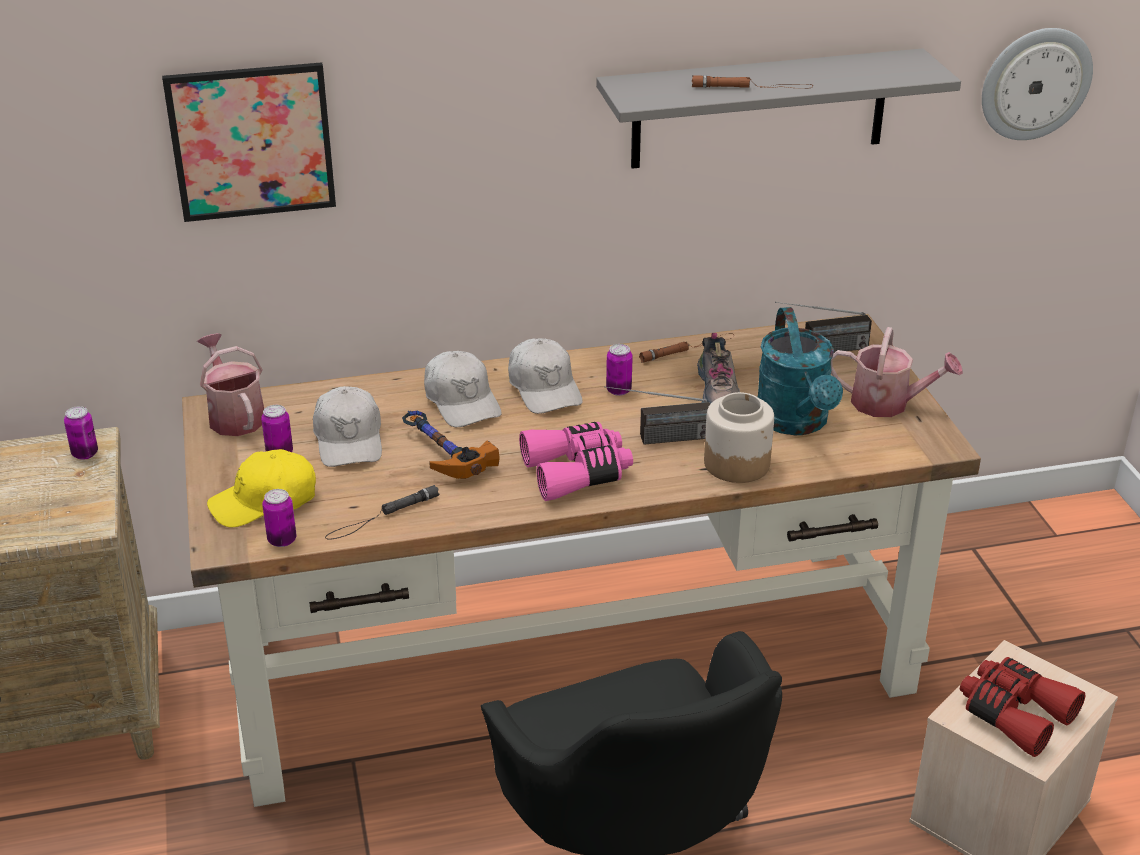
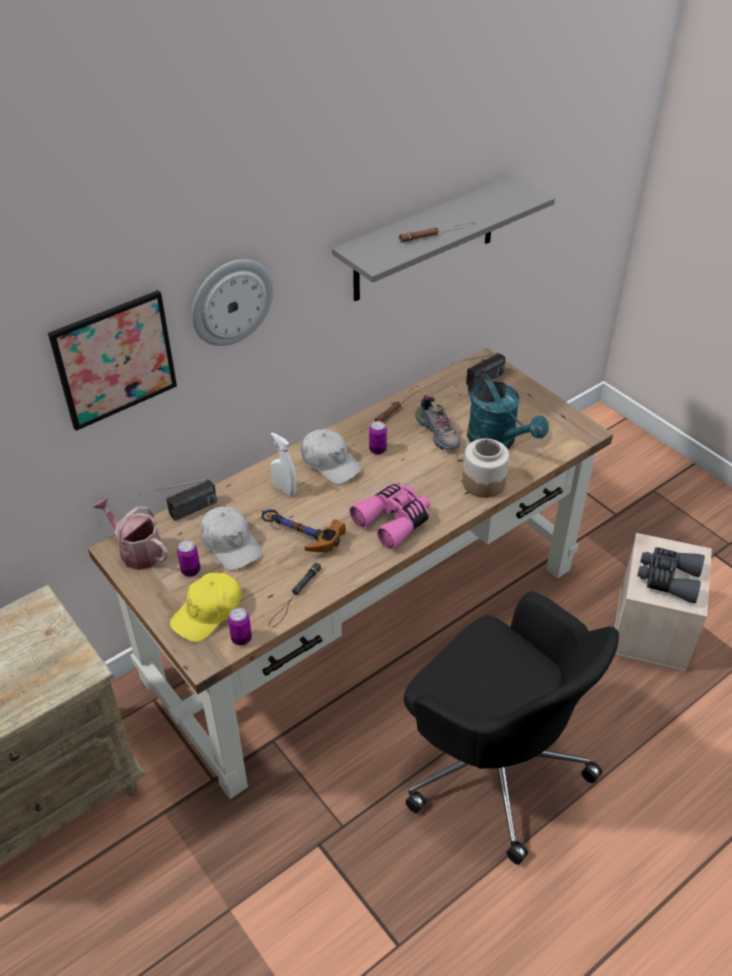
camera: 25 degrees left, 10 degrees up
(85, 454) = (40, 615): can -> none
(462, 401) = (284, 489): white cap -> white spray bottle
(657, 439) = (425, 480): radio -> radio (182, 514)
(888, 403) = (540, 411): watering can -> none
(1014, 713) = (668, 579): red binoculars -> grey binoculars
(1035, 83) = (568, 180): wall clock -> wall clock (231, 301)

